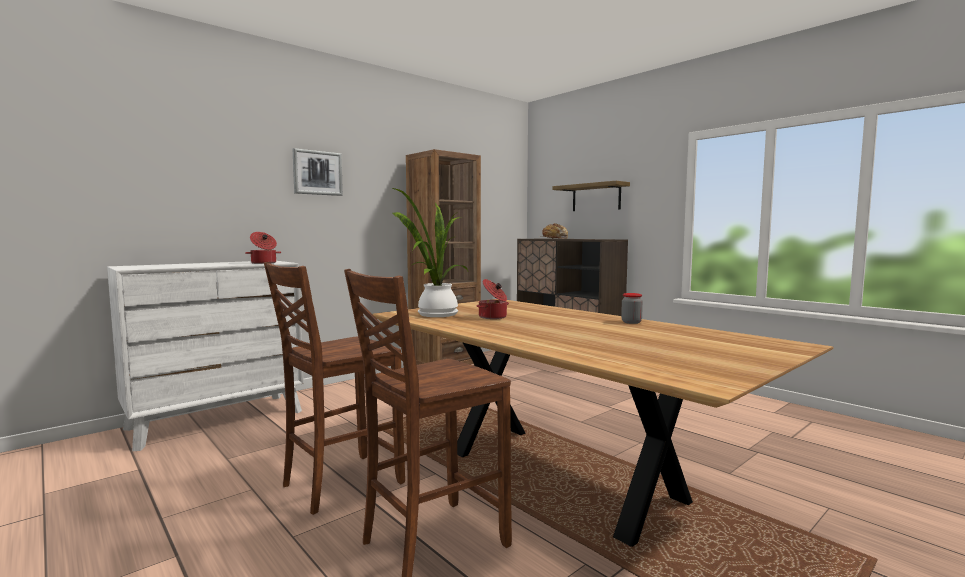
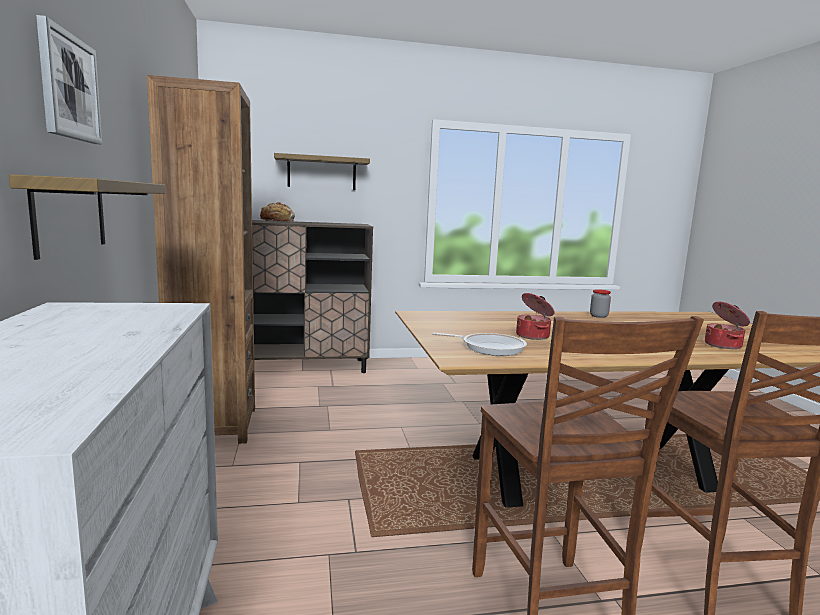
camera: 60 degrees left, 5 degrees up
(263, 263) = (152, 315): cooking pot -> cooking pot (724, 345)
(311, 227) = (70, 215): none -> shelf
(434, 314) = (489, 348): potted plant -> frying pan

